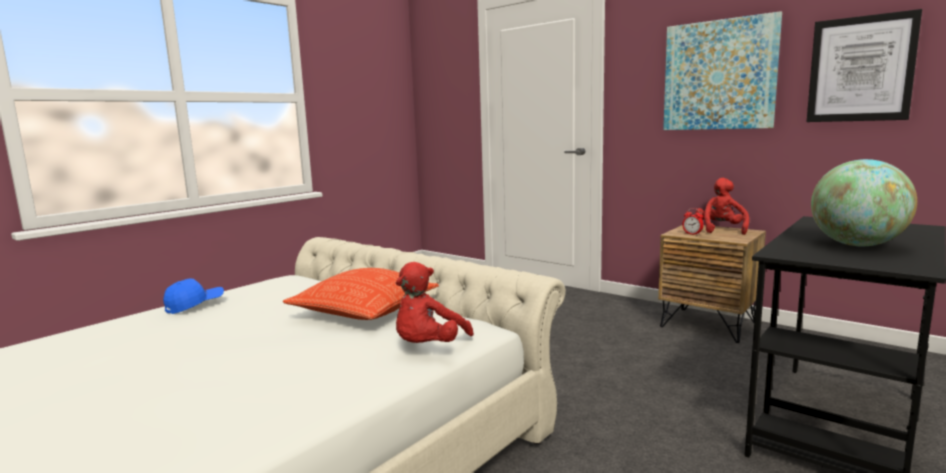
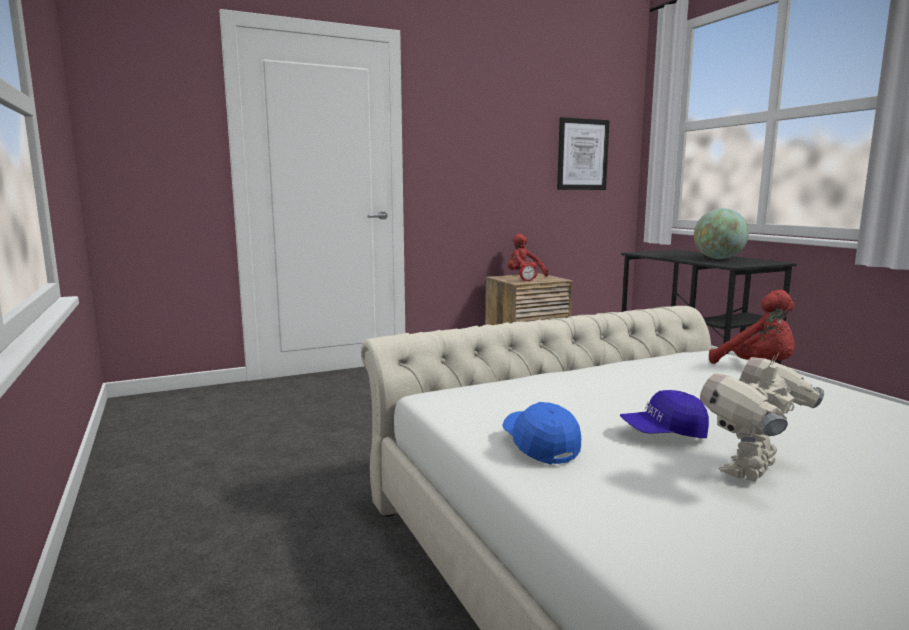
camera: 65 degrees left, 0 degrees up
(141, 352) = (752, 471): none -> toy robot
(218, 328) = (663, 433): none -> blue cap
(364, 312) = (642, 376): orange pillow -> none
(719, 75) = (502, 149): picture -> none

